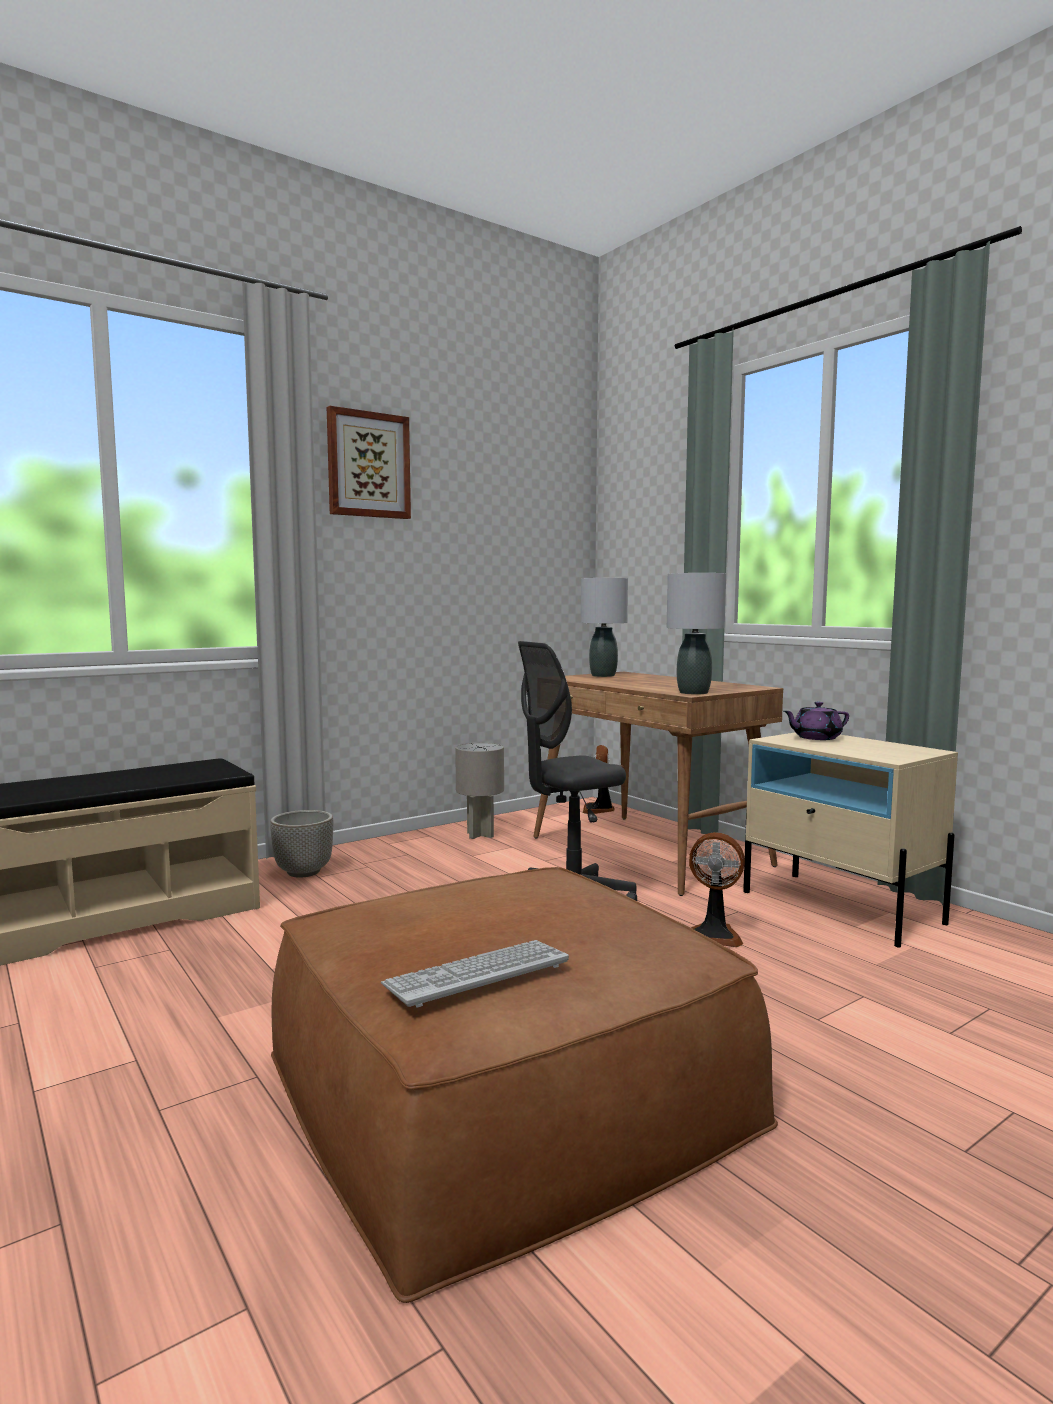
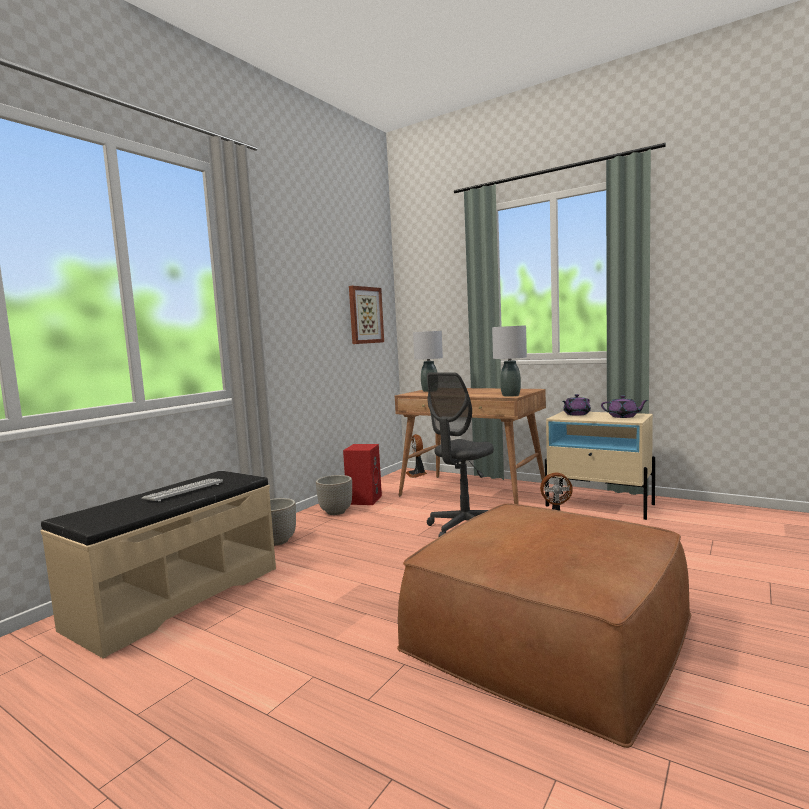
camera: 20 degrees left, 0 degrees up
(368, 465) = (279, 262): picture -> picture (365, 315)
(421, 846) = (335, 512): none -> planter
(477, 974) = (578, 562): keyboard -> keyboard (183, 491)
(480, 834) = (364, 499): grey table lamp -> red speaker
(889, 750) = (623, 416): none -> purple teapot

